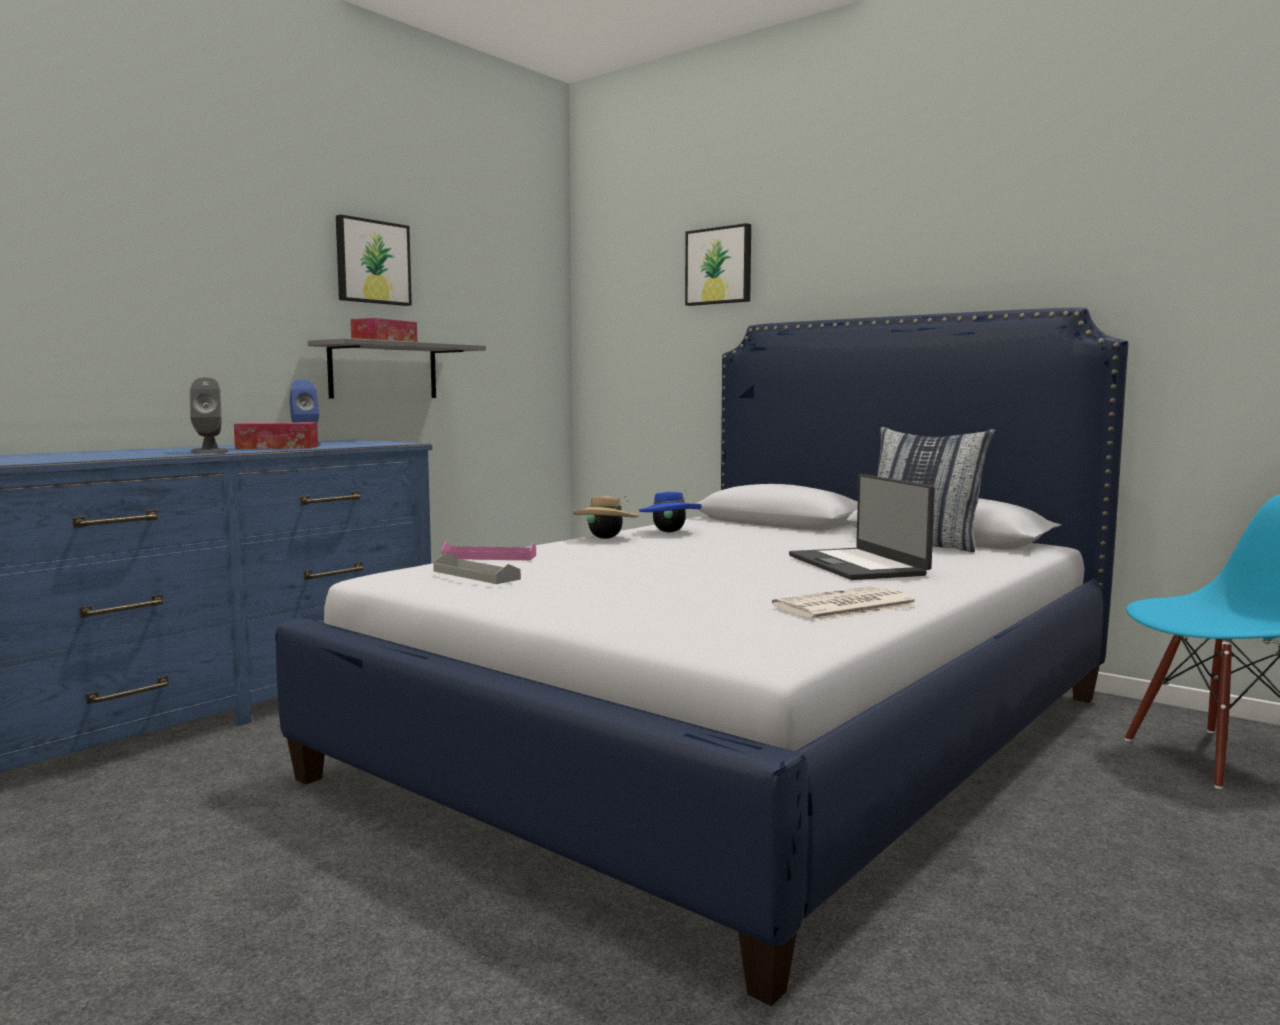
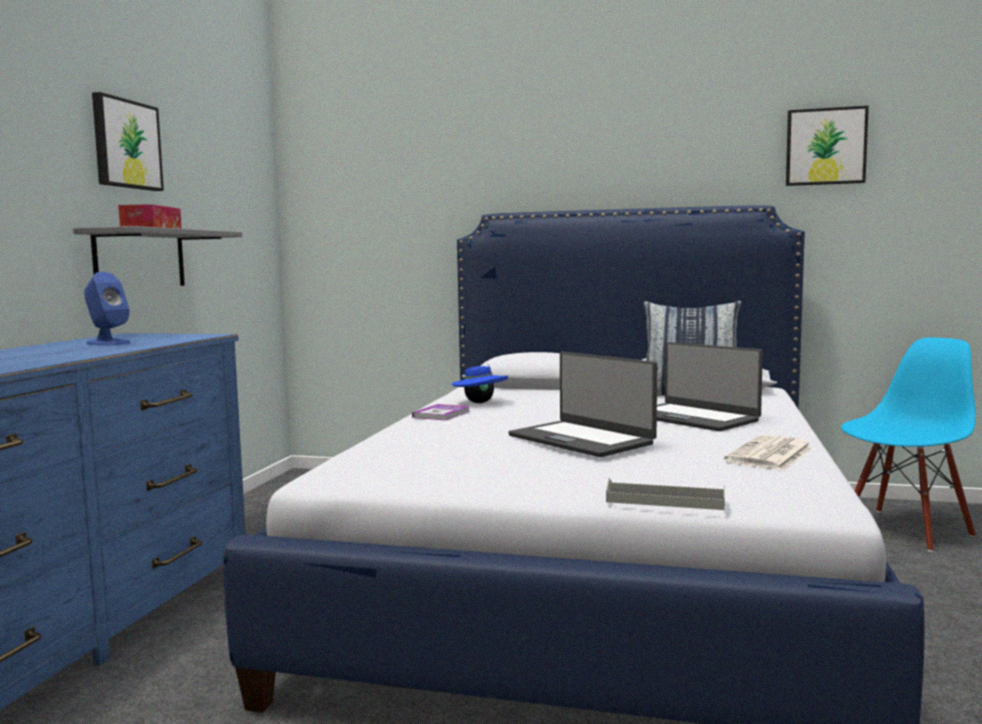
camera: 25 degrees left, 0 degrees up
(209, 452) = (46, 359): grey speaker -> none
(277, 447) = (97, 348): tissue box -> none
(476, 575) = (428, 465): grey tray -> grey tray (665, 500)
(489, 557) = (394, 445): pink tray -> none
(606, 538) = (441, 414): beige hat -> book
(673, 570) = (581, 439): none -> laptop
(719, 266) = (442, 161): picture -> picture (825, 147)

